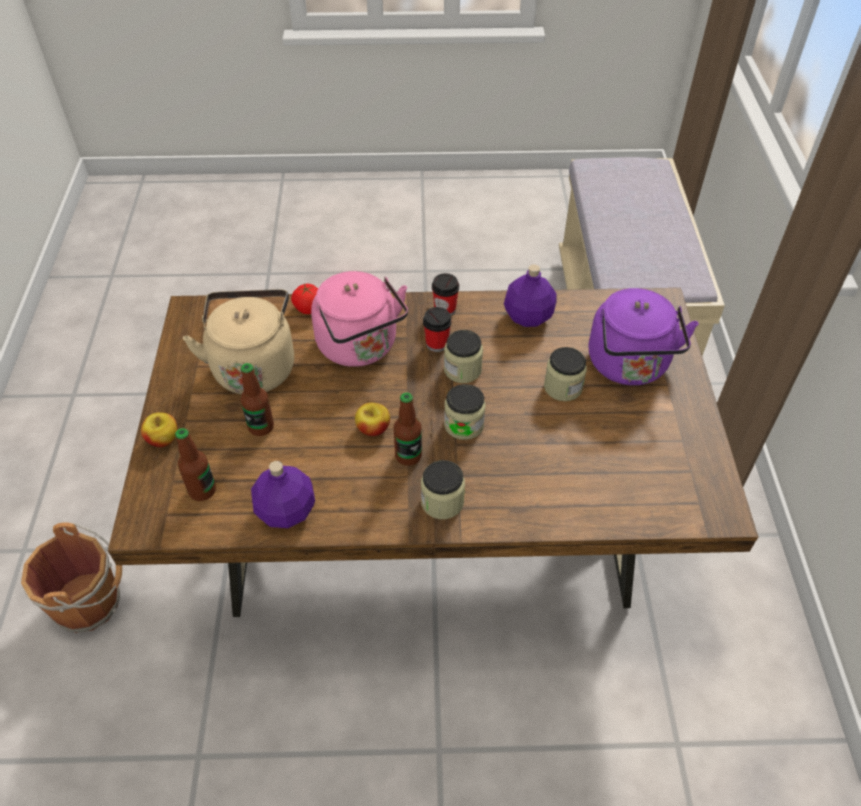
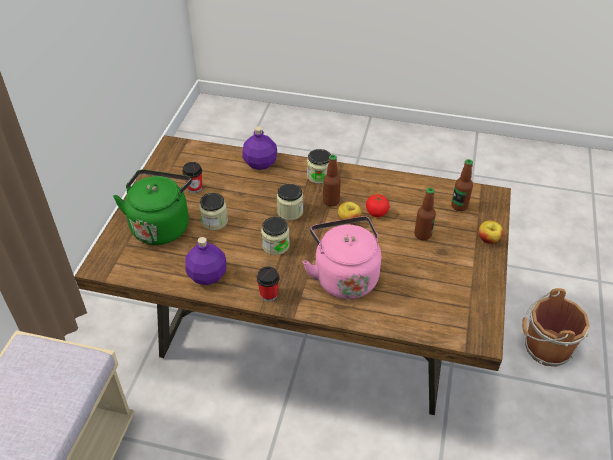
camera: 165 degrees left, 5 degrees down
(253, 366) = (427, 278): beige kettle -> none
(285, 511) = (409, 187): purple bottle -> purple bottle (261, 163)
(309, 308) = (379, 319): tomato -> tomato (376, 212)
(437, 344) = (286, 268): cup -> cup (194, 188)
(629, 366) = (161, 225): purple kettle -> green kettle

